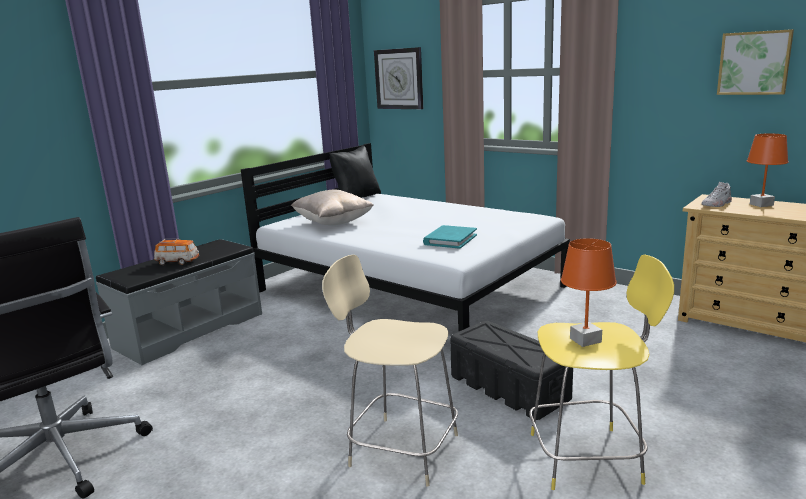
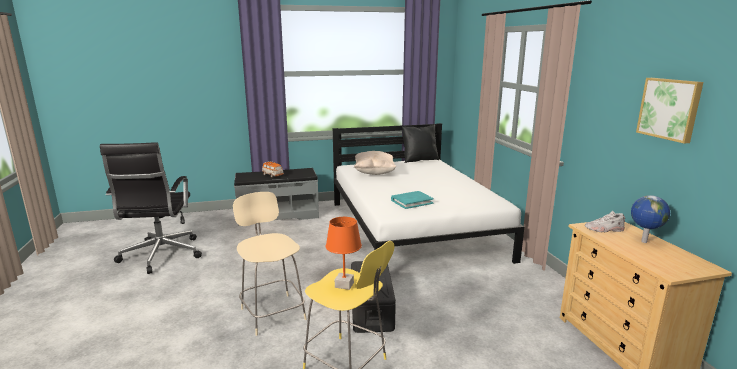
camera: 35 degrees right, 0 degrees up
(399, 79) = (467, 80): wall clock -> none
(761, 205) = (643, 241): orange table lamp -> globe

